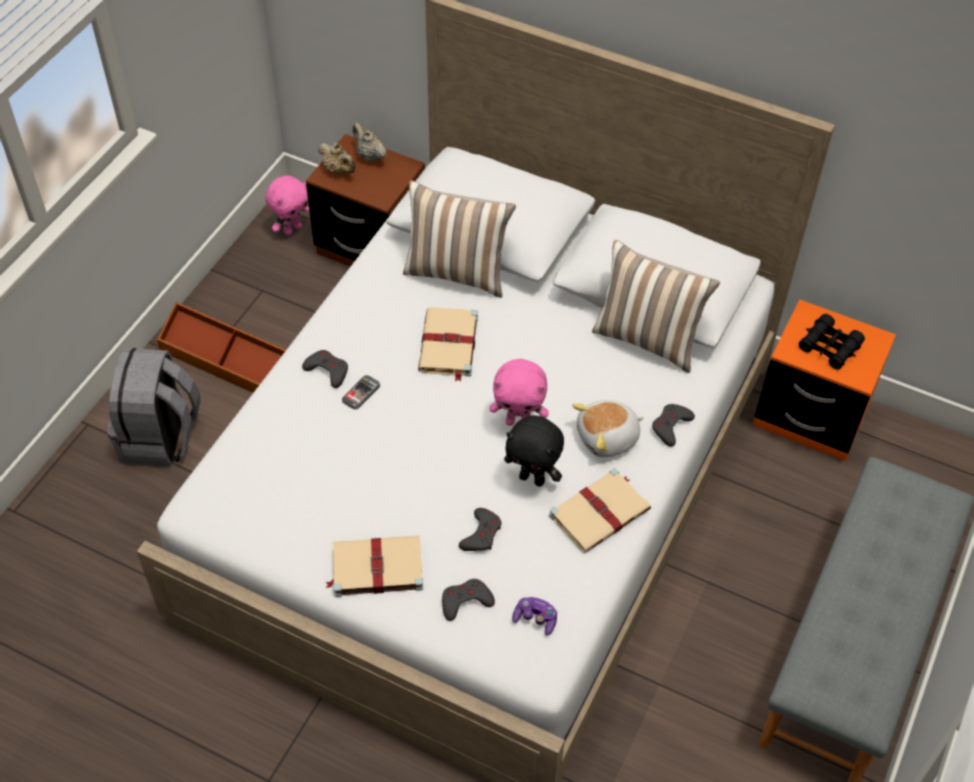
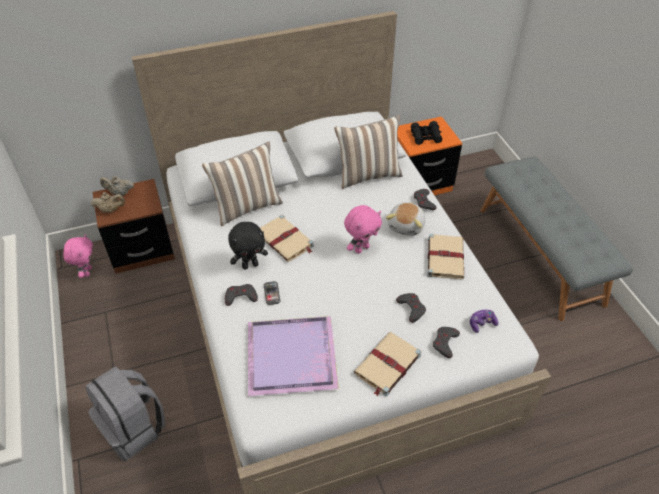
camera: 45 degrees left, 5 degrees down
(230, 362) = (129, 359): brown storage box -> none
(298, 477) = (293, 357): none -> purple tray
(532, 478) = (400, 267): black plush toy -> black plush toy (250, 265)

